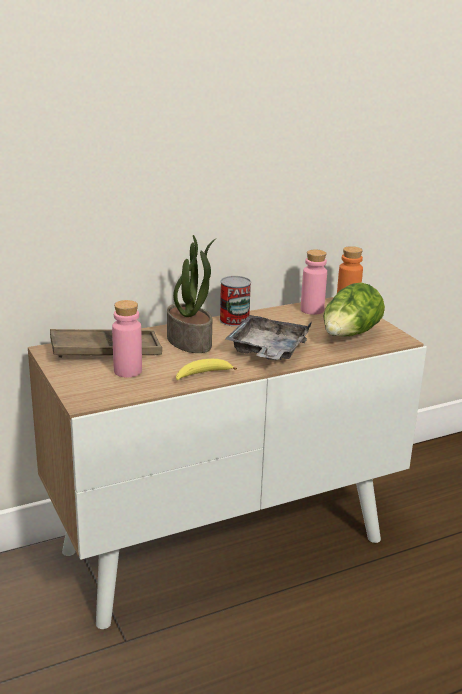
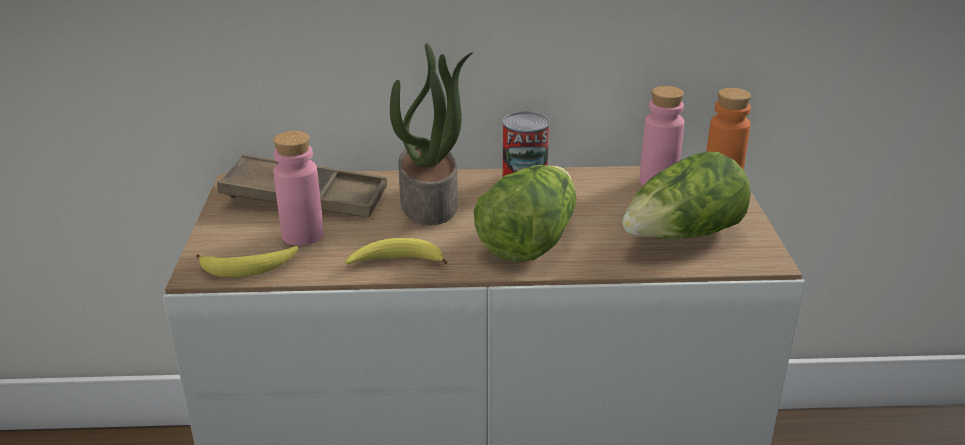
camera: 25 degrees right, 5 degrees up
(113, 394) = (249, 268): none -> banana
(267, 351) = (528, 239): grey tray -> lettuce

